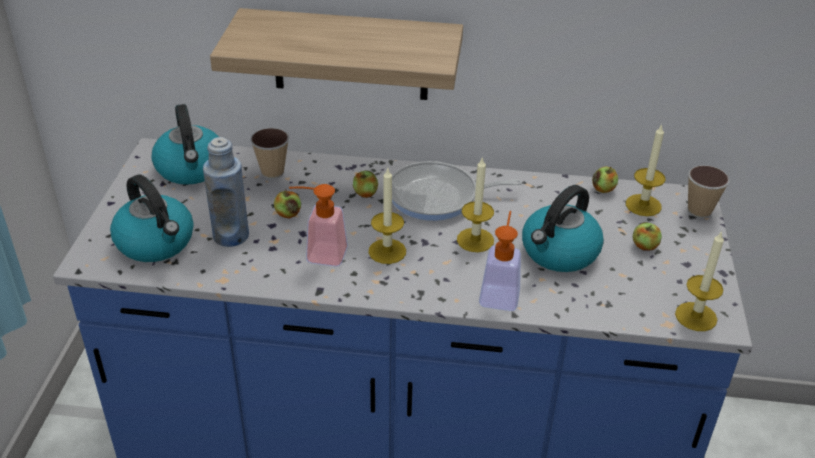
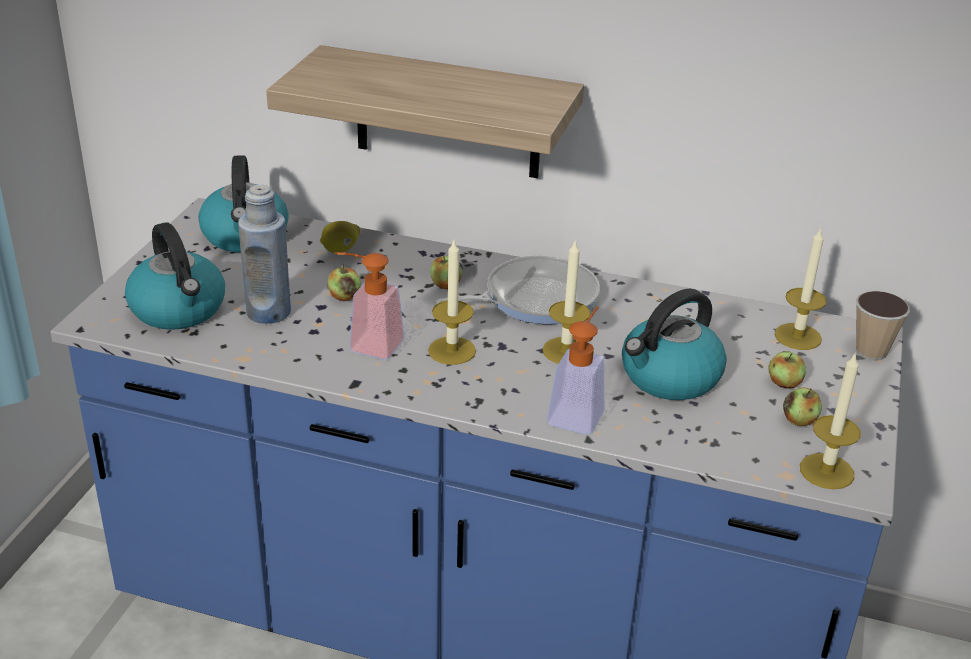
camera: 10 degrees right, 5 degrees down
(272, 172) = (340, 250): cup -> lemon
(438, 197) = (534, 298): frying pan -> frying pan turned 150 degrees clockwise
(603, 189) = (750, 313): apple -> apple (799, 420)

